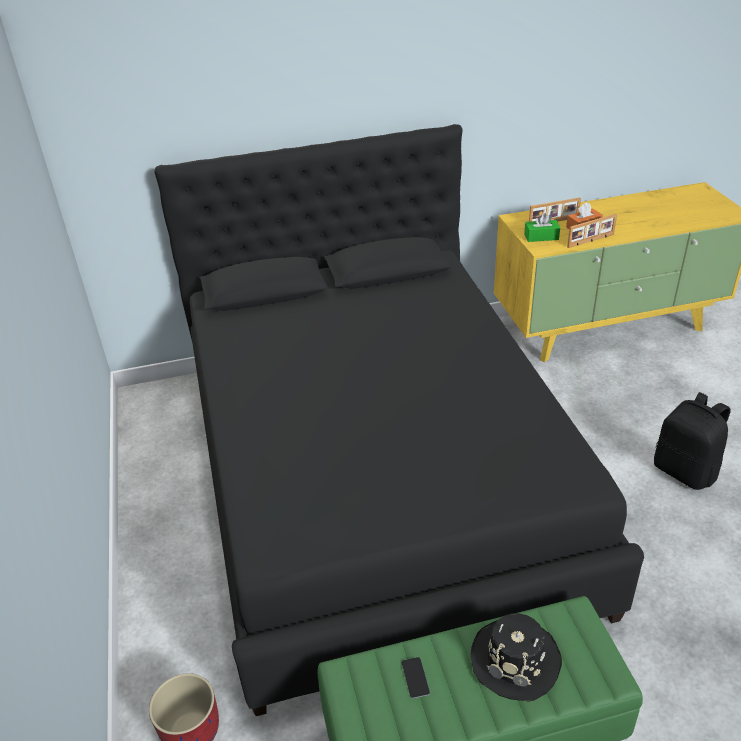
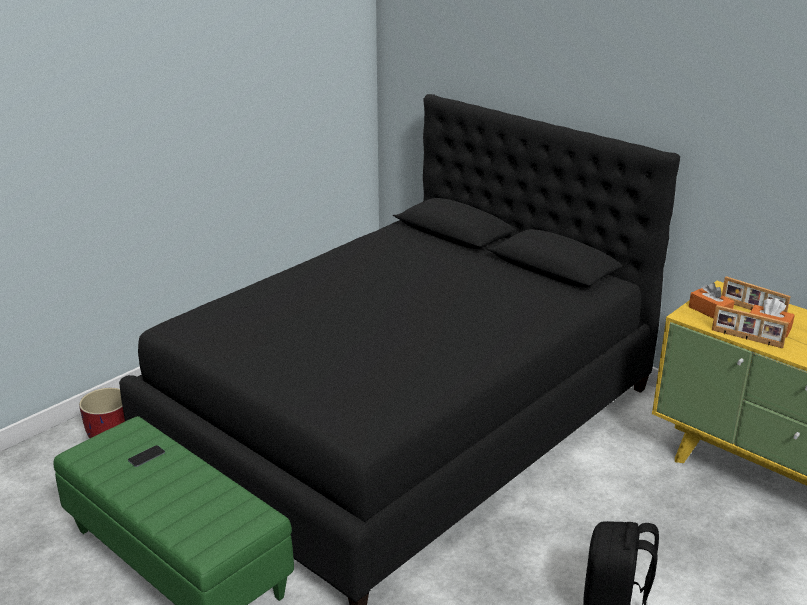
camera: 55 degrees right, 10 degrees down
(516, 660) = (191, 497): black hat -> none
(541, 237) = (710, 311): green tissue box -> orange tissue box

